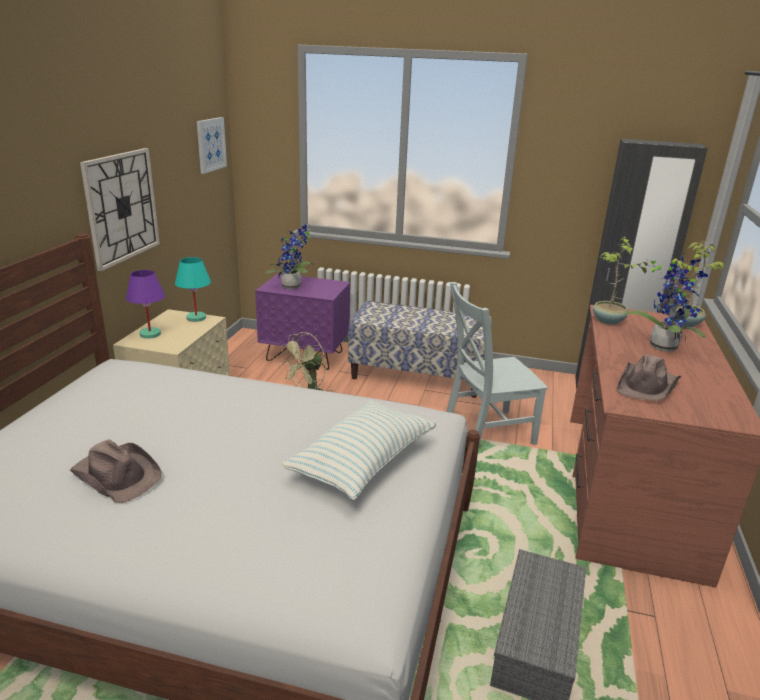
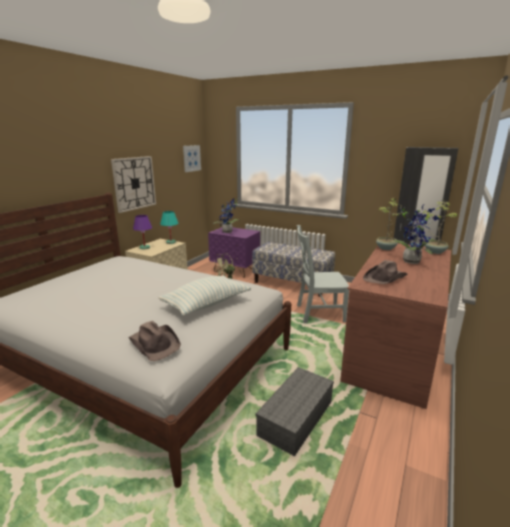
camera: 15 degrees right, 5 degrees down
(117, 475) = (86, 298): brown hat -> brown hat (155, 343)

